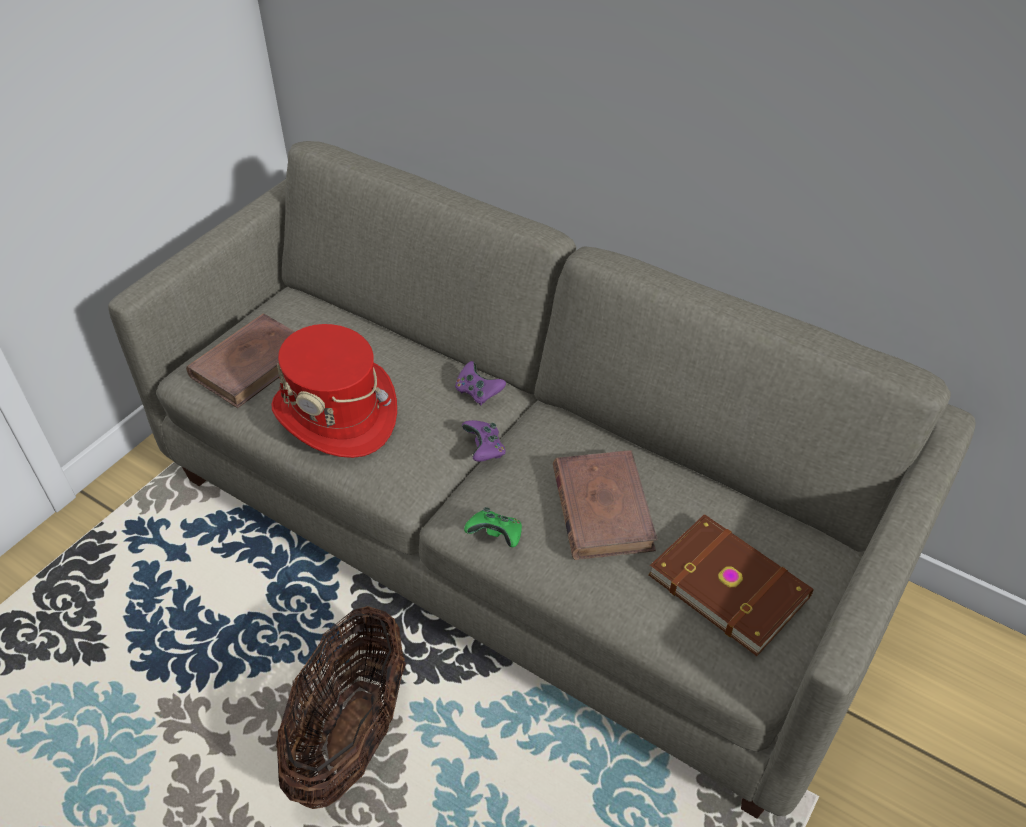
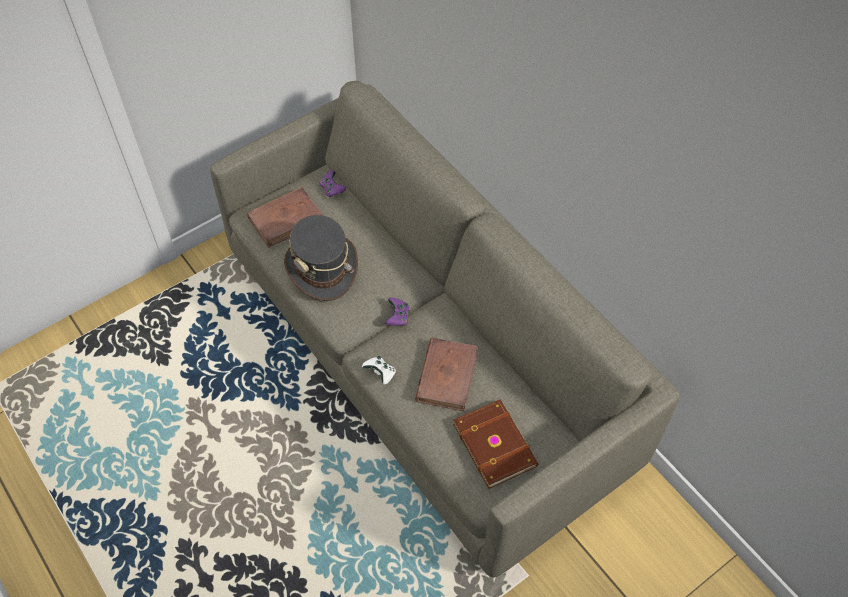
camera: 20 degrees right, 10 degrees up
(337, 413) = (322, 268): red hat -> grey hat
(351, 733) = (285, 451): basket -> none
(478, 392) = (409, 278): purple game controller -> purple game controller (332, 189)
(496, 536) = (380, 373): green game controller -> white game controller

